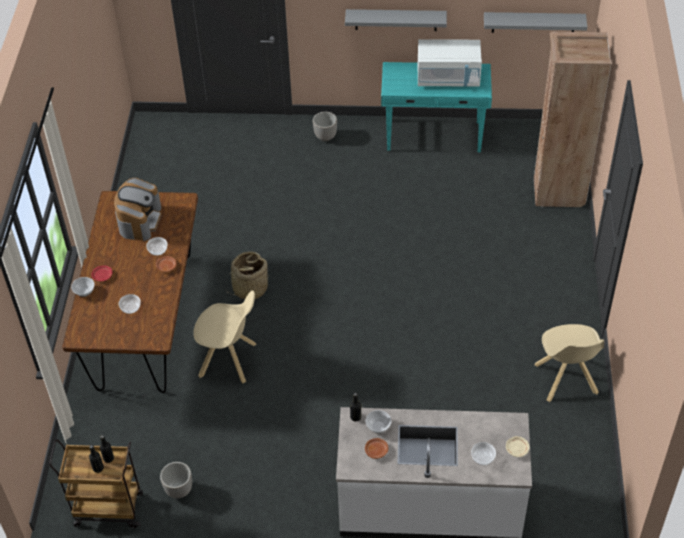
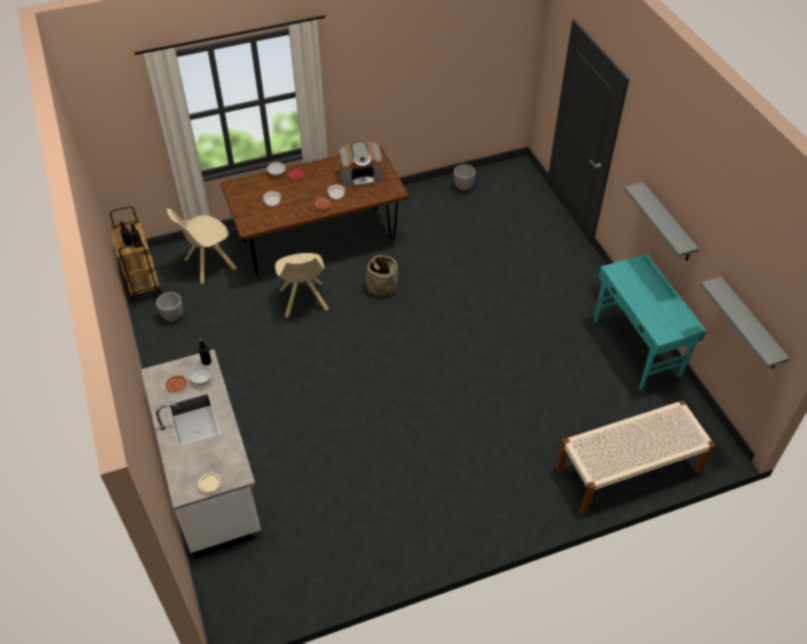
camera: 65 degrees right, 0 degrees up
(325, 137) = (580, 274): planter -> planter (463, 187)
(448, 78) = (660, 305): white microwave -> none
(482, 457) = (193, 461): bowl -> none
(558, 193) = (629, 471): brown cabinet -> beige bench
(566, 380) = (389, 544): beige chair -> beige chair (208, 264)

